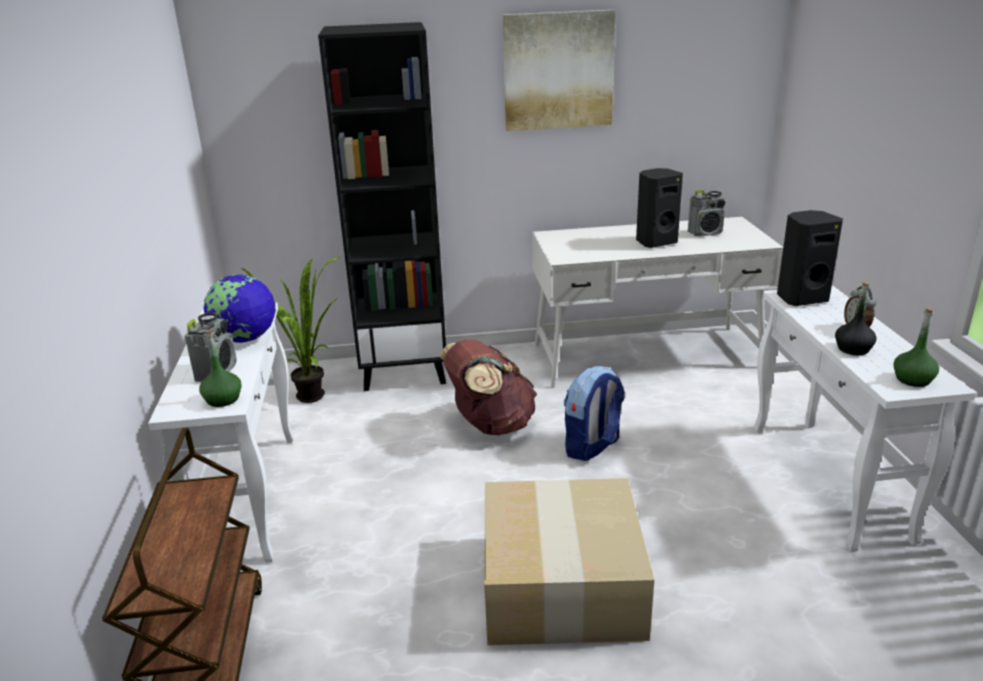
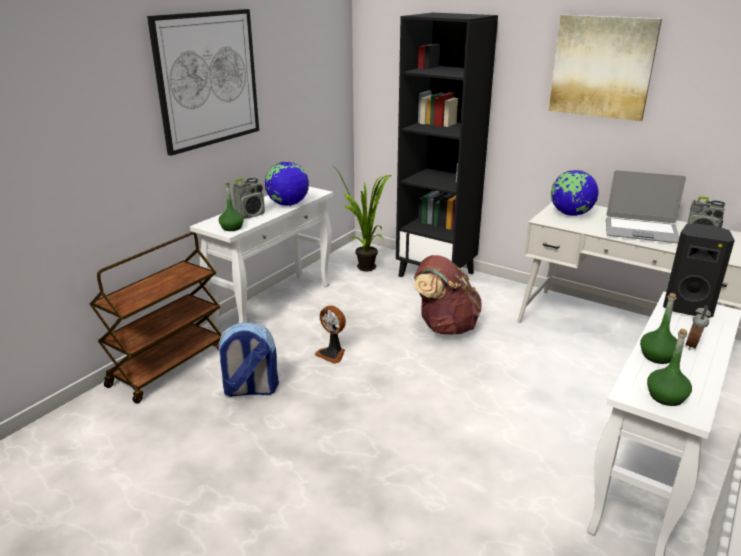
camera: 40 degrees right, 0 degrees up
(106, 173) = (207, 79): none -> picture
(412, 518) = (332, 354): none -> fan
(559, 583) = (361, 429): cardboard box -> none
(573, 244) = (570, 214): none -> globe
(592, 447) = (492, 369): backpack -> backpack (250, 390)
(655, 242) = (641, 231): black speaker -> laptop
(853, 349) = (657, 356): black bottle -> green bottle

